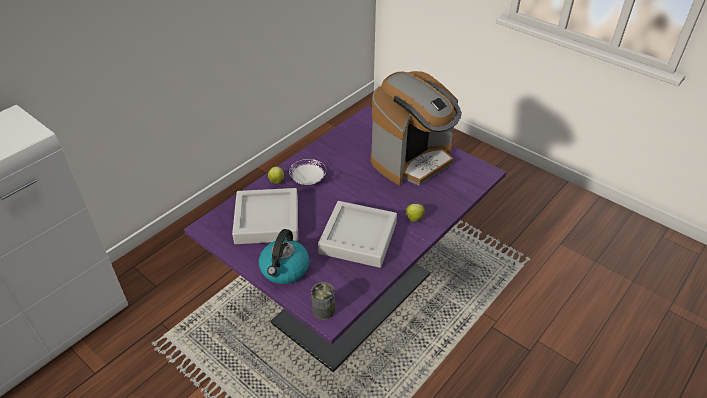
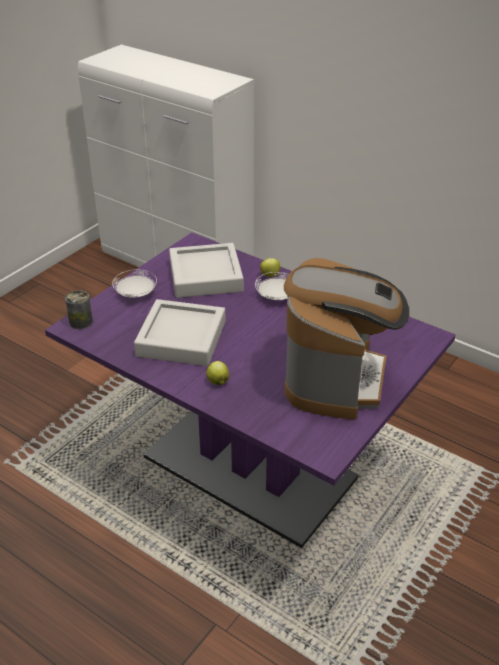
camera: 85 degrees right, 5 degrees down
(284, 269) = (136, 294): kettle -> white plate
(412, 160) = (336, 379): coffee machine -> coffee machine turned 120 degrees counterclockwise

